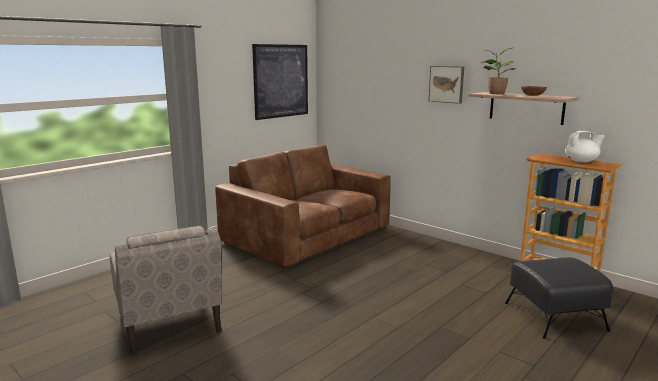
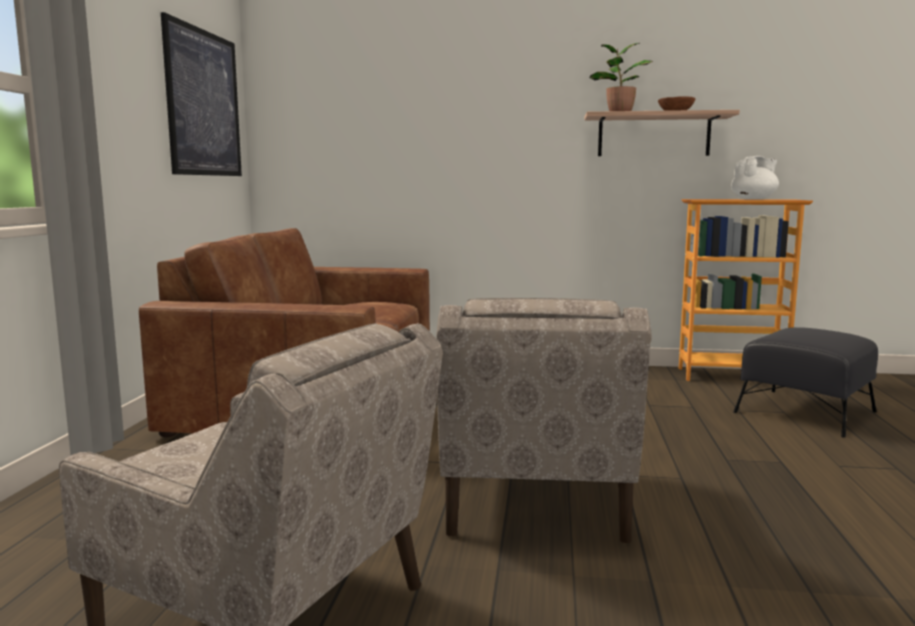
camera: 35 degrees left, 5 degrees down
(313, 315) = (533, 500): none -> beige armchair
(447, 84) = (521, 107): picture -> none

